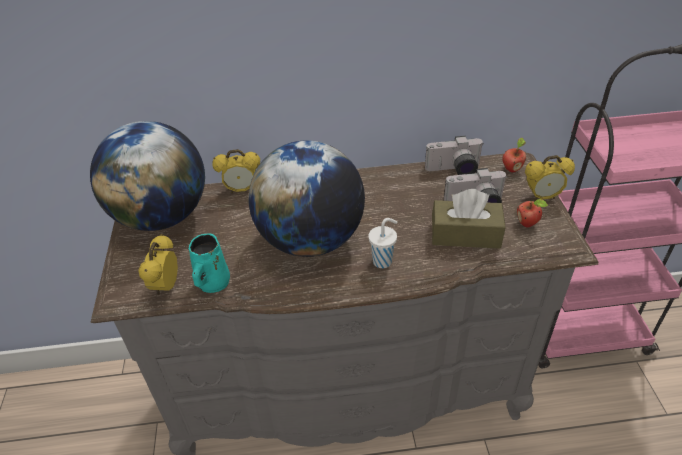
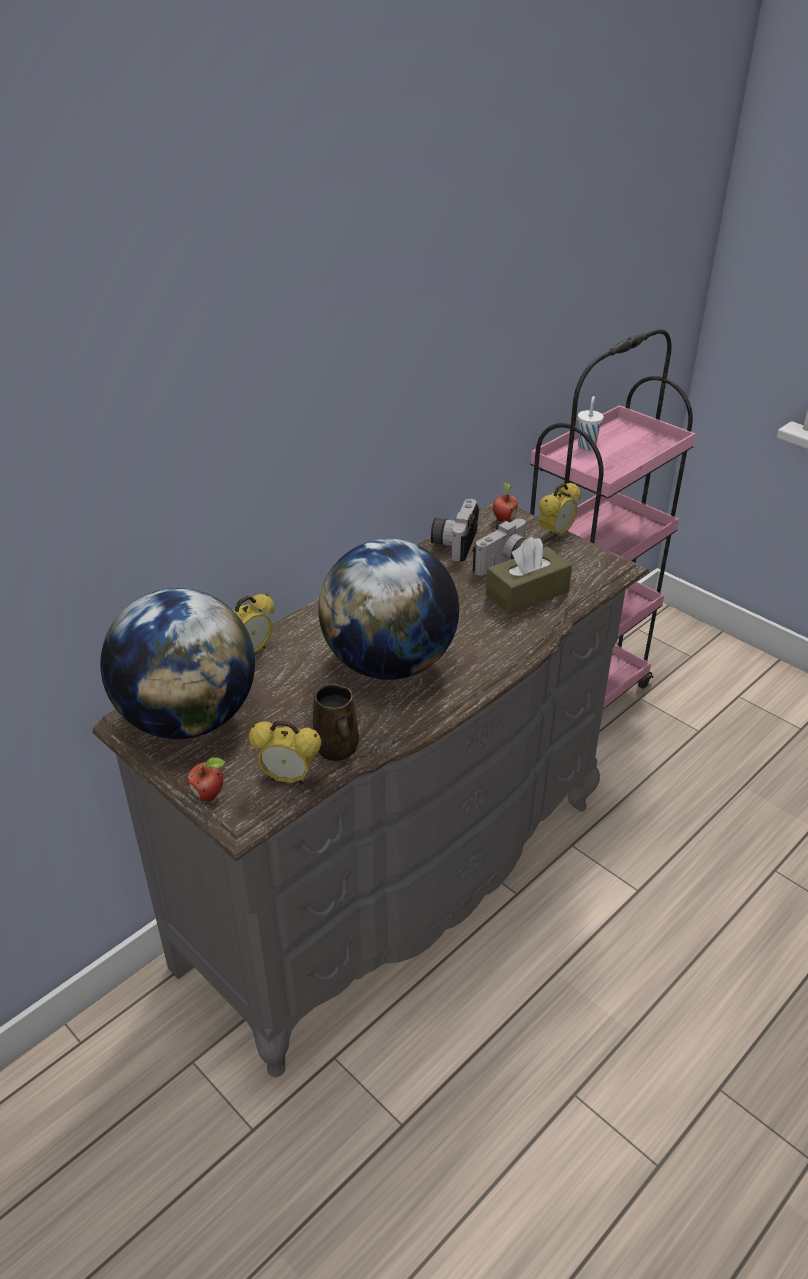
camera: 40 degrees left, 5 degrees down
(166, 286) = (288, 778): alarm clock -> alarm clock turned 45 degrees counterclockwise
(212, 283) = (337, 750): turquoise mug -> brown mug
(383, 261) = (481, 649): white cup -> white cup (587, 445)
(454, 170) = (453, 542): camera -> camera turned 150 degrees clockwise
(528, 224) = (568, 561): apple -> apple (210, 794)

